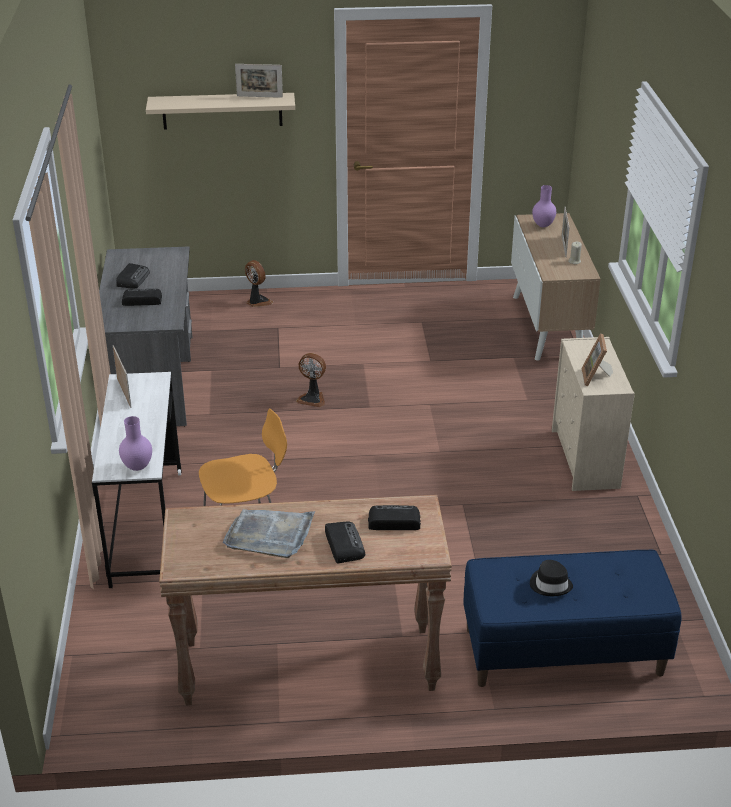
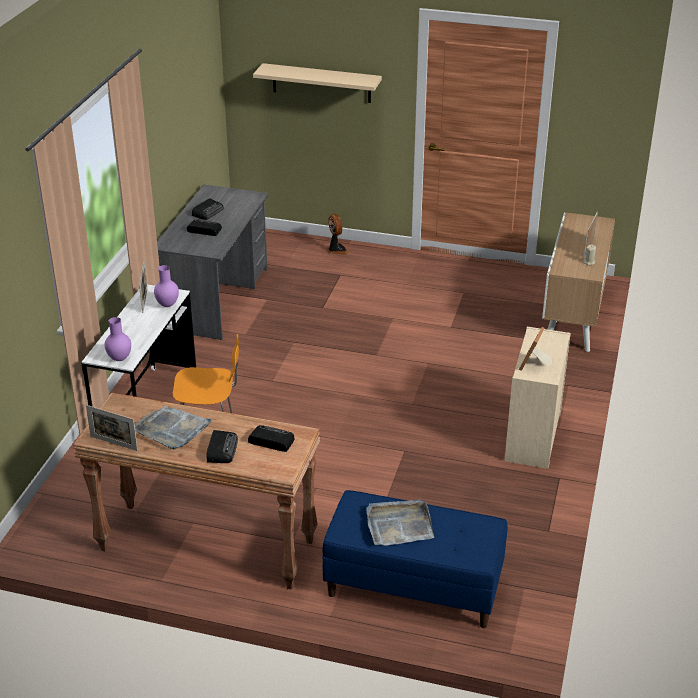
camera: 20 degrees right, 0 degrees up
(259, 96) = (351, 75): picture frame -> picture frame (114, 443)
(312, 398) = (334, 338): fan -> none
(542, 225) = (582, 225): purple vase -> purple vase (167, 304)
(550, 584) = (399, 525): black hat -> grey tray

